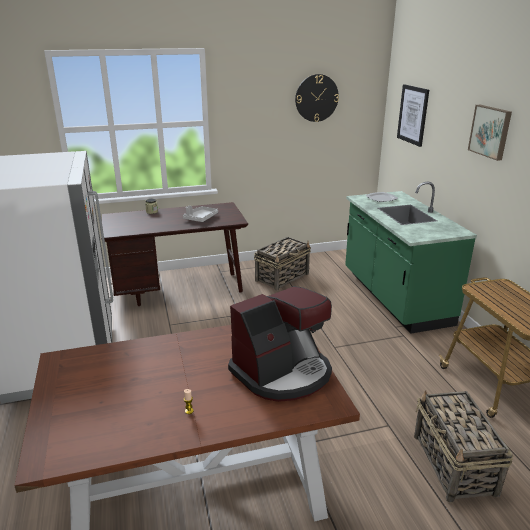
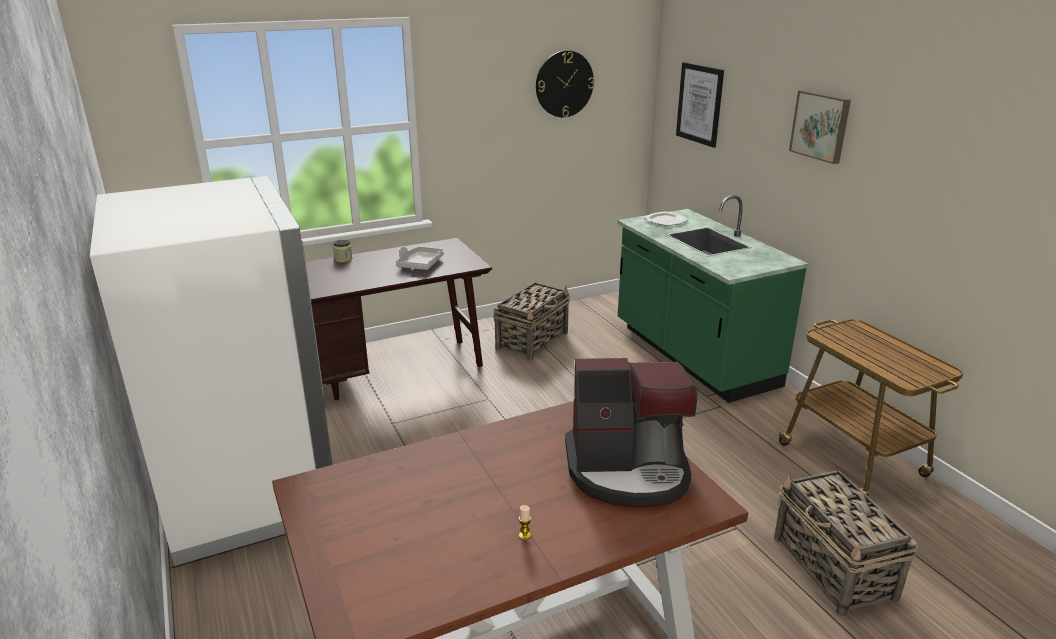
camera: 10 degrees left, 0 degrees up
(283, 373) = (628, 470): coffee machine -> coffee machine turned 45 degrees clockwise

